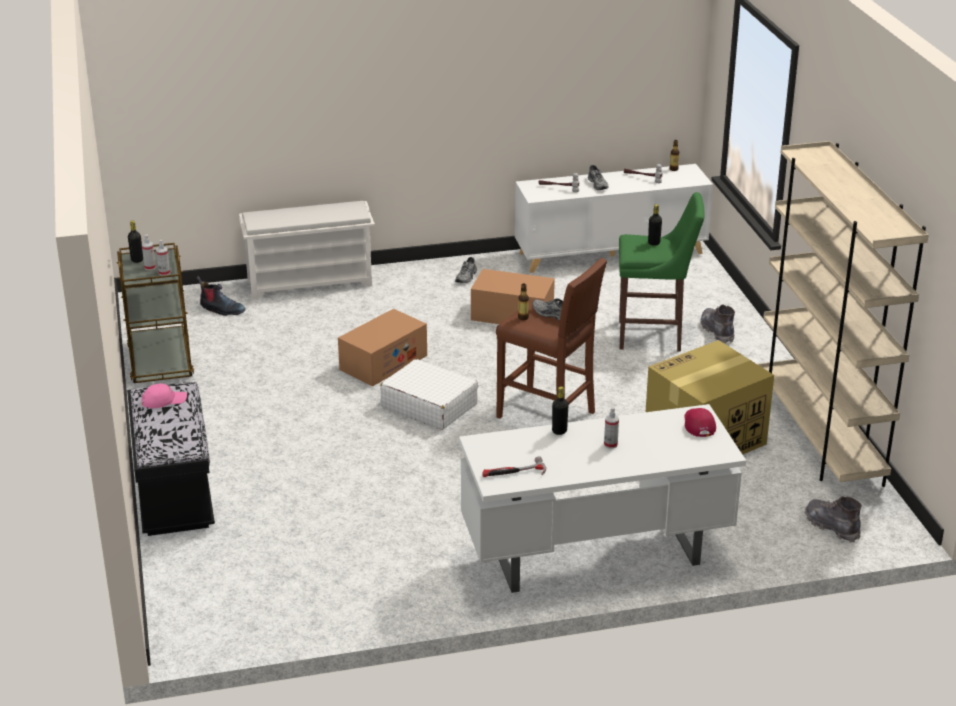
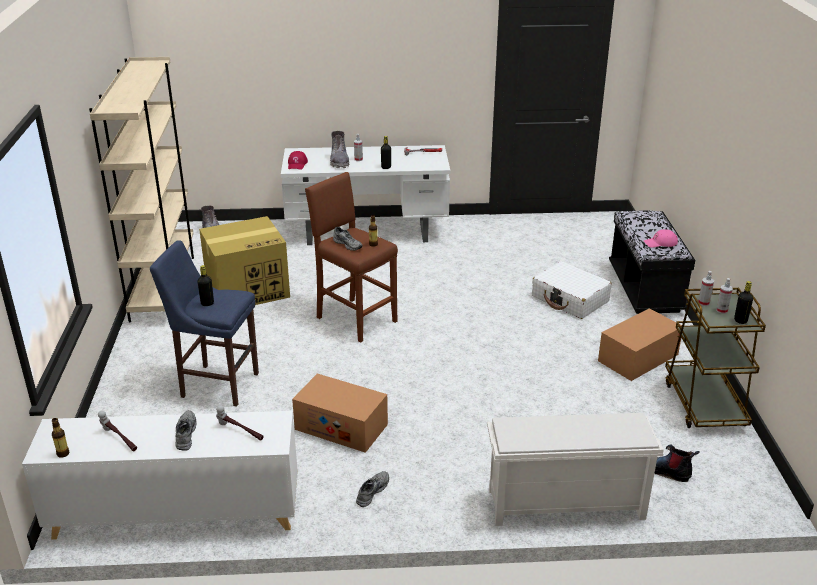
camera: 170 degrees left, 0 degrees up
(383, 362) = (485, 382): cardboard box -> cardboard box (638, 357)
(429, 405) = (450, 336): white suitcase -> white suitcase (570, 299)
(653, 336) = (216, 384): green stool -> blue stool
(717, 331) = (152, 383): grey boot -> grey boot (339, 162)

